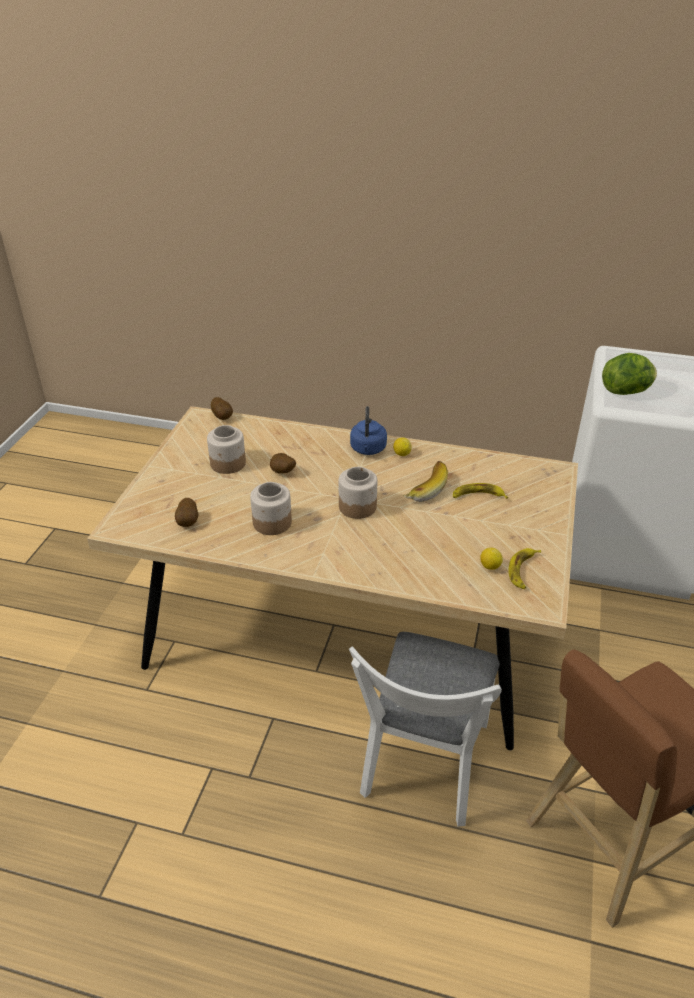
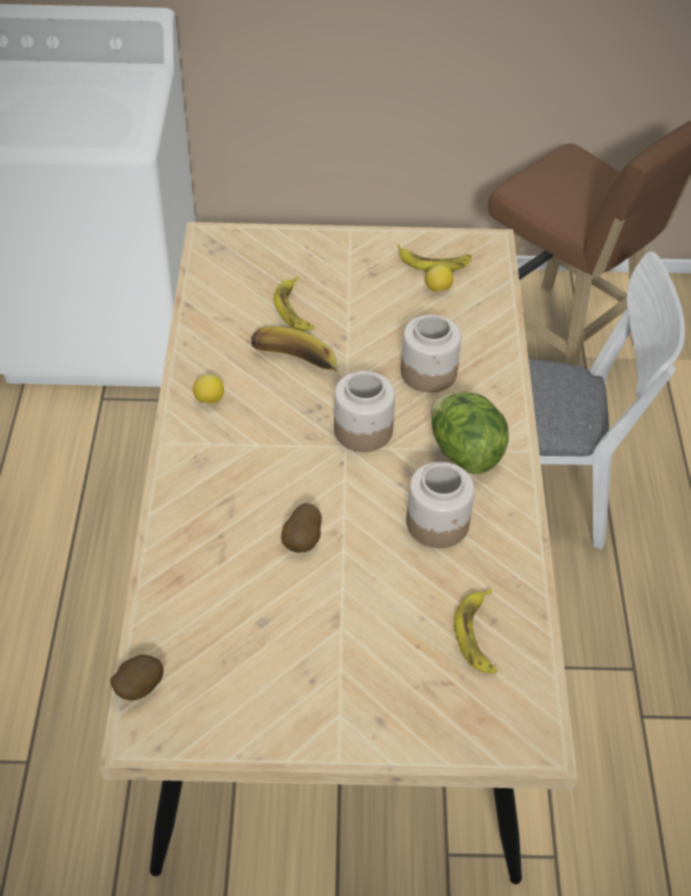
camera: 105 degrees left, 10 degrees up
(188, 522) = (478, 636): potato -> banana
(228, 464) = (298, 629): jar -> jar (429, 372)
(368, 449) = (206, 442): blue kettle -> none
(626, 392) = (93, 128): lettuce -> lettuce (464, 452)

